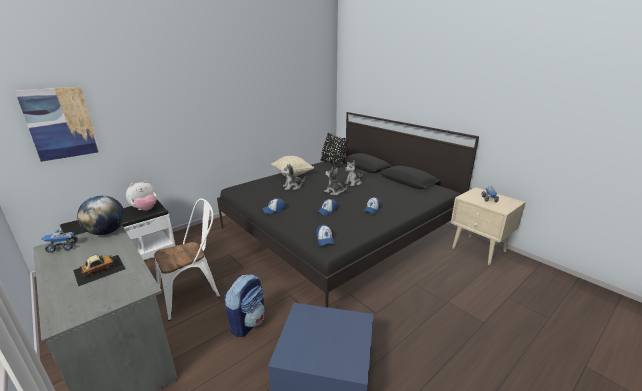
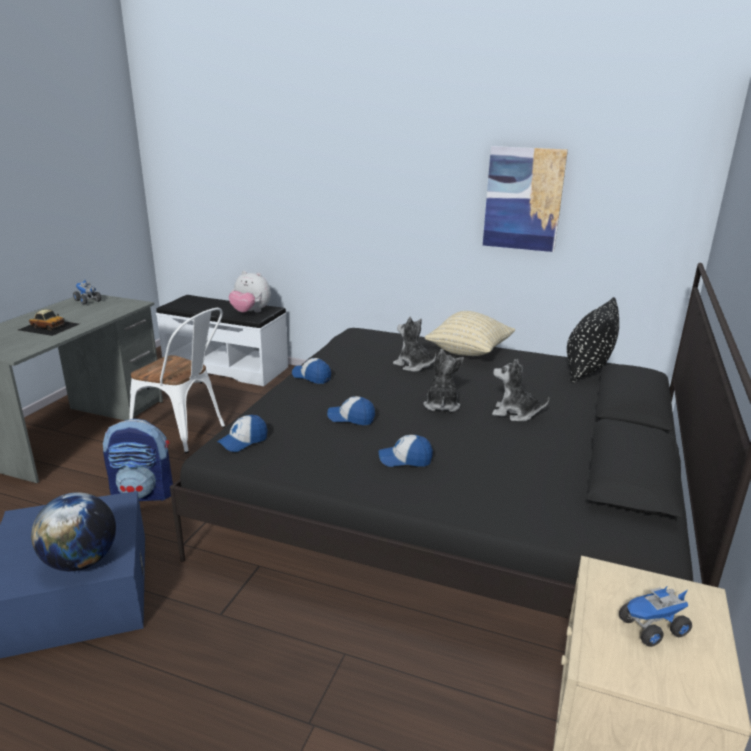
camera: 60 degrees right, 0 degrees up
(60, 123) = (207, 176): picture -> picture (523, 199)
(107, 232) = (127, 304): globe -> globe (81, 561)

